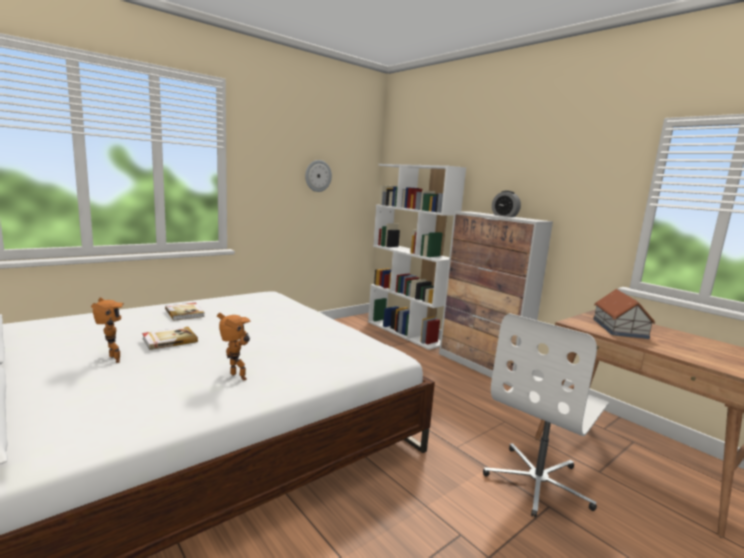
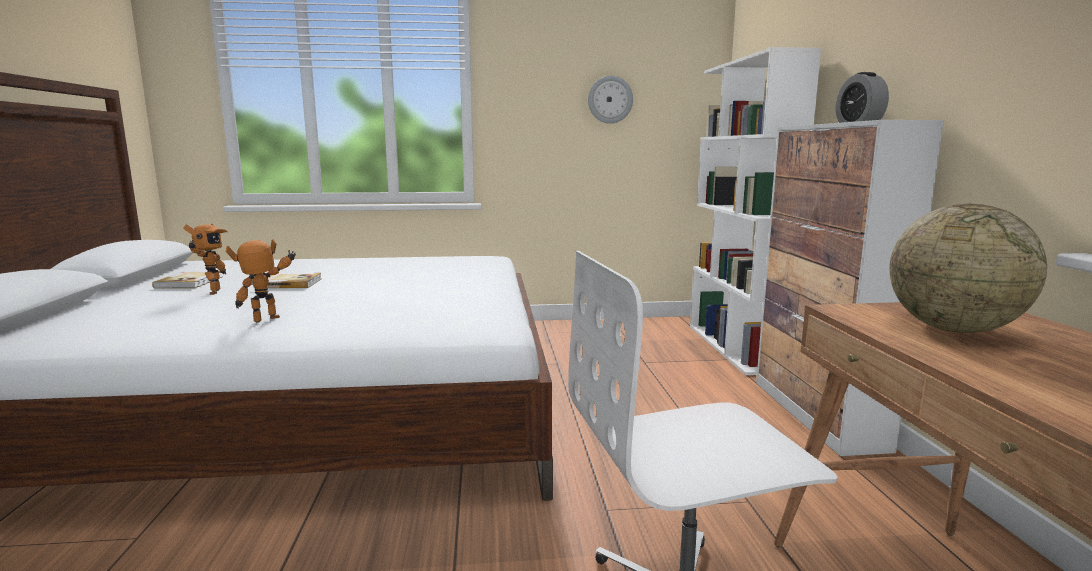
camera: 35 degrees right, 0 degrees up
(185, 313) = (357, 265): book -> book (190, 282)
(236, 378) = (269, 320): toy robot -> toy robot turned 120 degrees counterclockwise
(619, 328) = (953, 329): toy house -> globe

